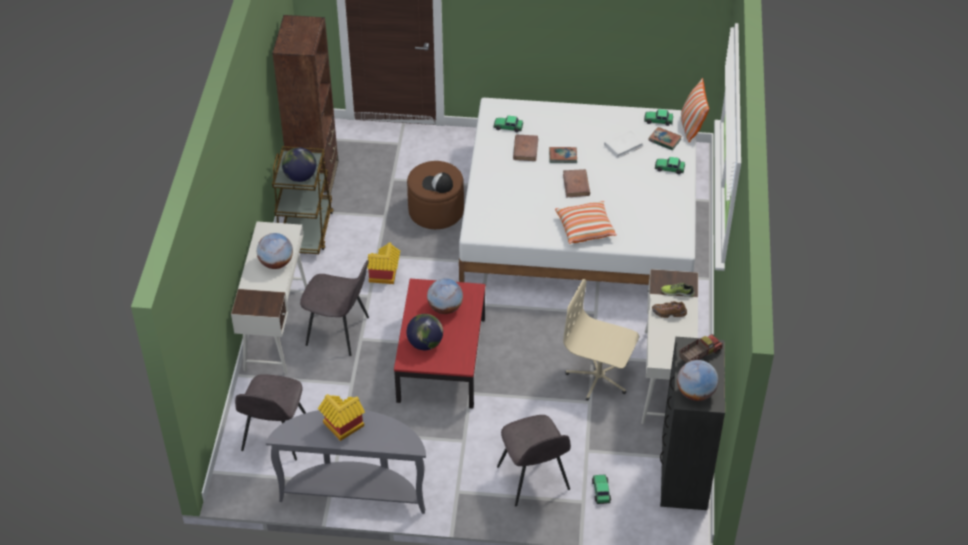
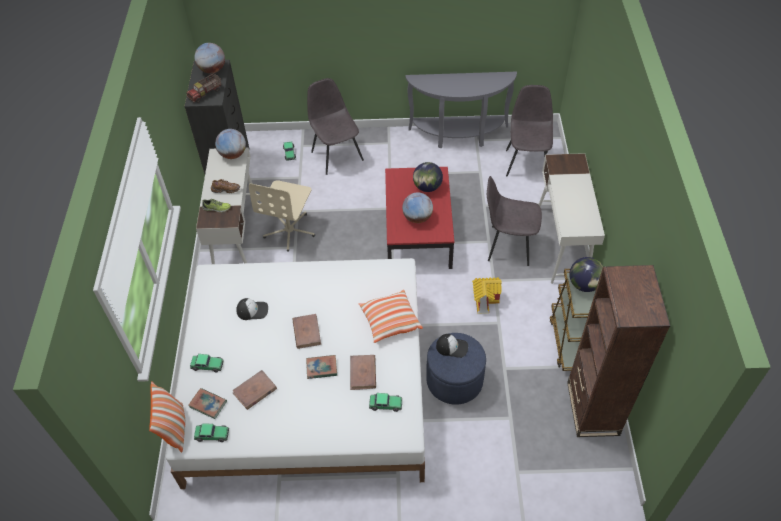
camera: 175 degrees right, 5 degrees up
(276, 263) = (568, 198): globe -> globe (233, 154)
(341, 428) = (467, 84): toy house -> none
(436, 211) = (454, 380): brown ottoman -> blue ottoman
(585, 228) = (297, 282): pillow -> pillow (390, 321)
(599, 377) = (290, 231): beige office chair -> beige office chair turned 90 degrees clockwise
(623, 145) = (255, 391): white book -> brown book
(630, 208) = (252, 310): none -> cap

